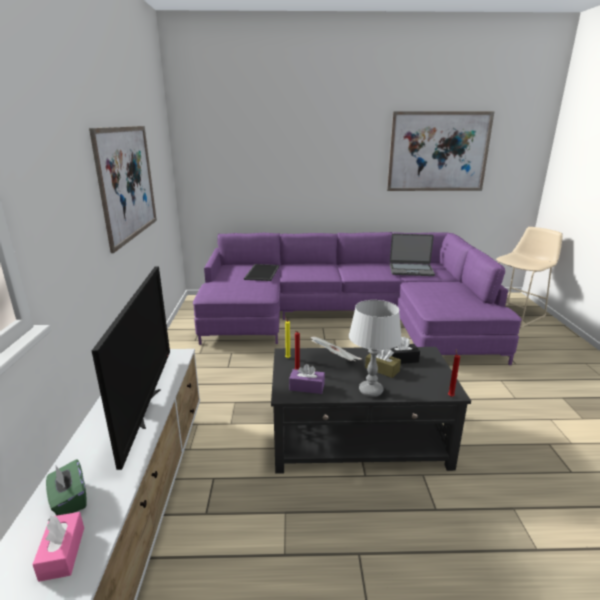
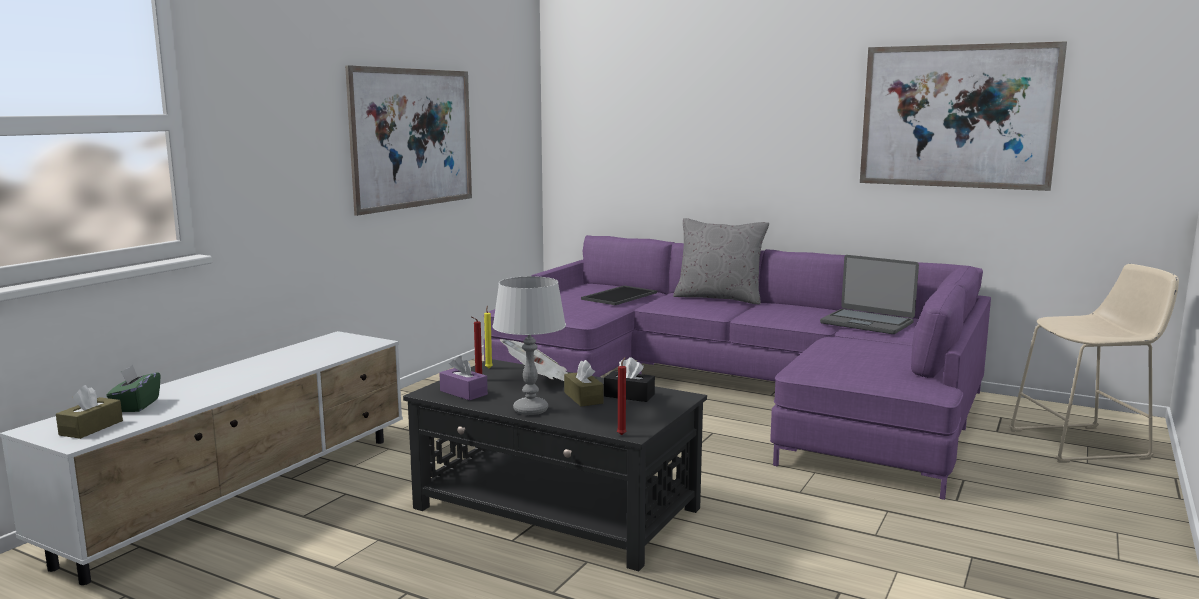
camera: 30 degrees right, 10 degrees down
(62, 553) = (91, 428): pink tissue box -> brown tissue box
(146, 408) = (278, 370): television -> none
(316, 264) = (719, 298): none -> grey pillow

